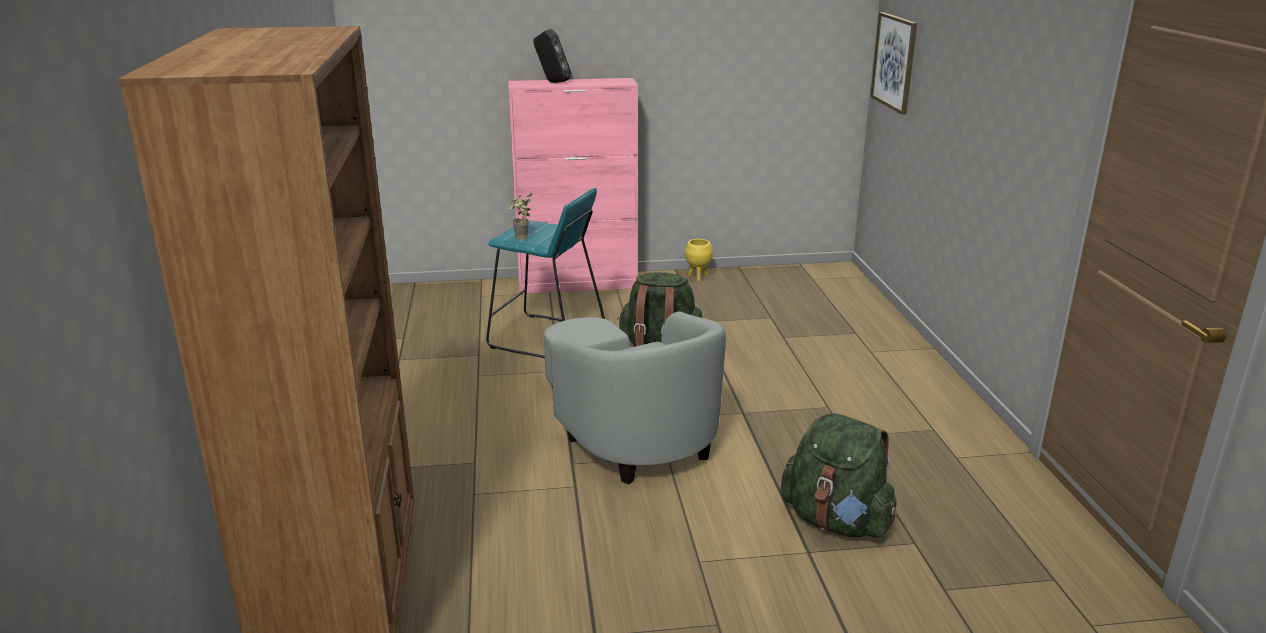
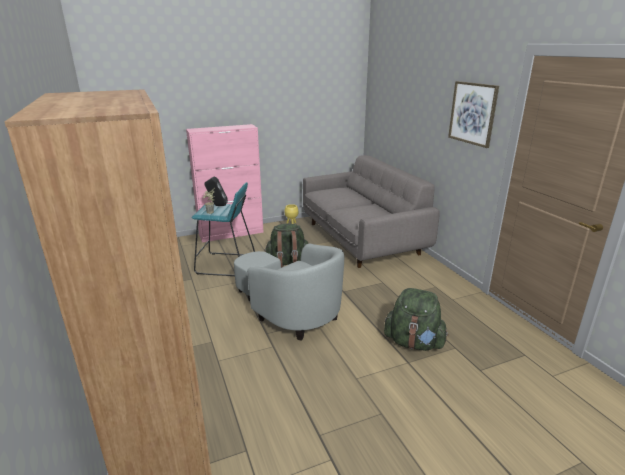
camera: 15 degrees left, 0 degrees up
(552, 82) = (211, 128): black speaker -> black speaker (217, 205)
(825, 320) = (361, 238): none -> grey sofa
(894, 62) = (380, 110): picture -> picture (473, 113)

